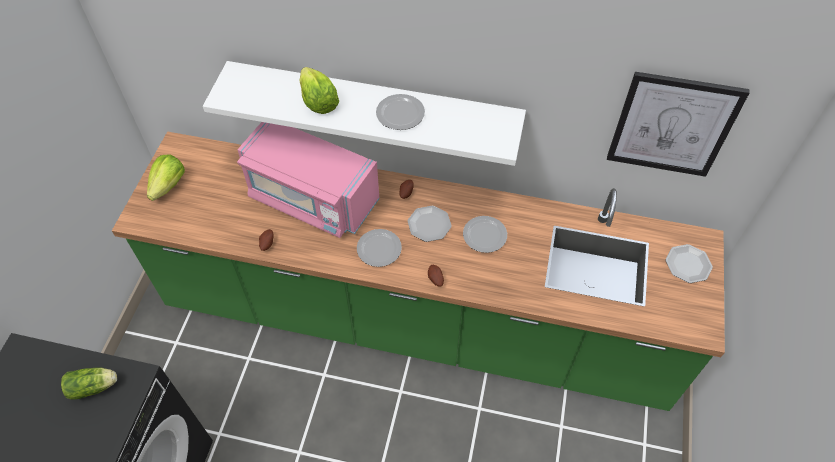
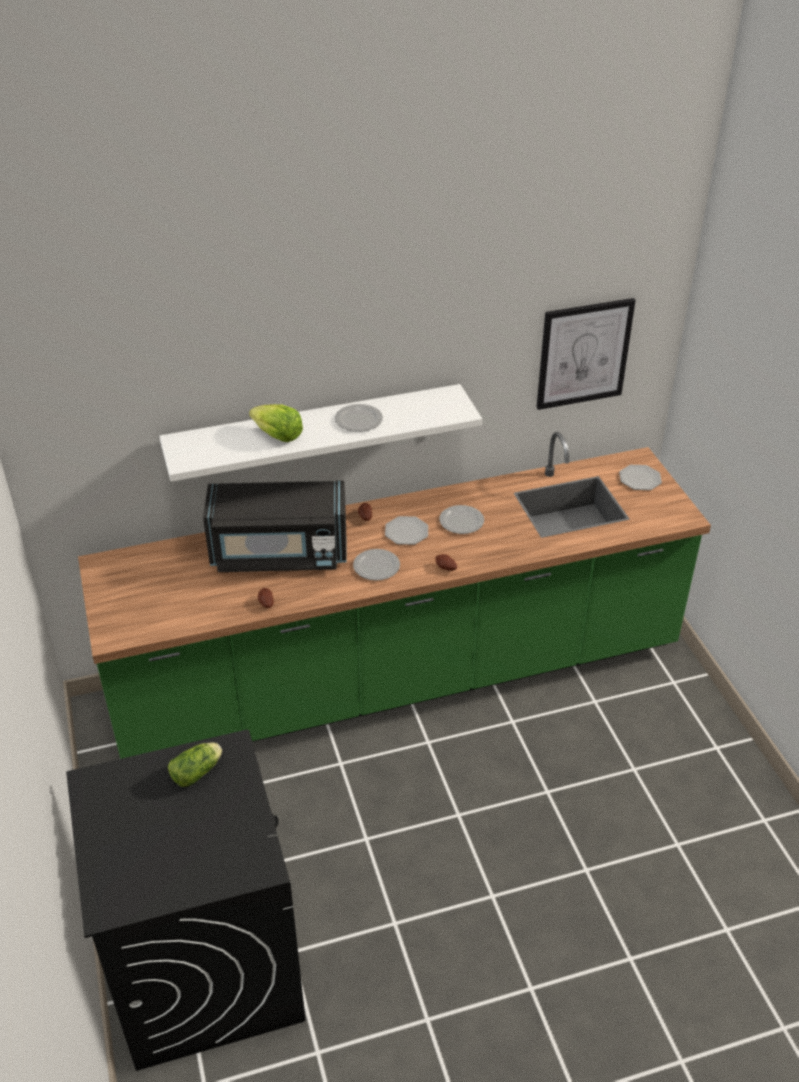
camera: 30 degrees left, 15 degrees down
(169, 185) = (122, 598): lettuce -> none
(311, 198) = (279, 553): pink microwave -> black microwave

